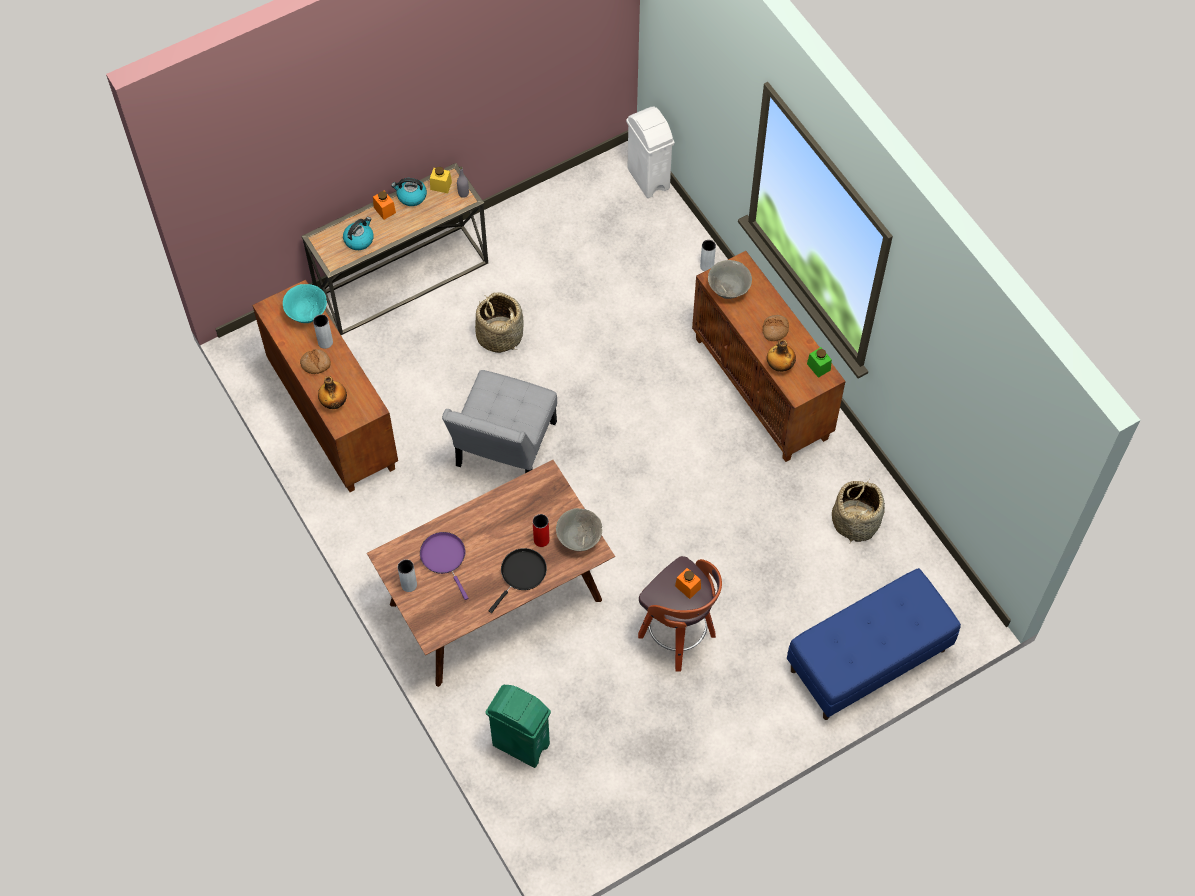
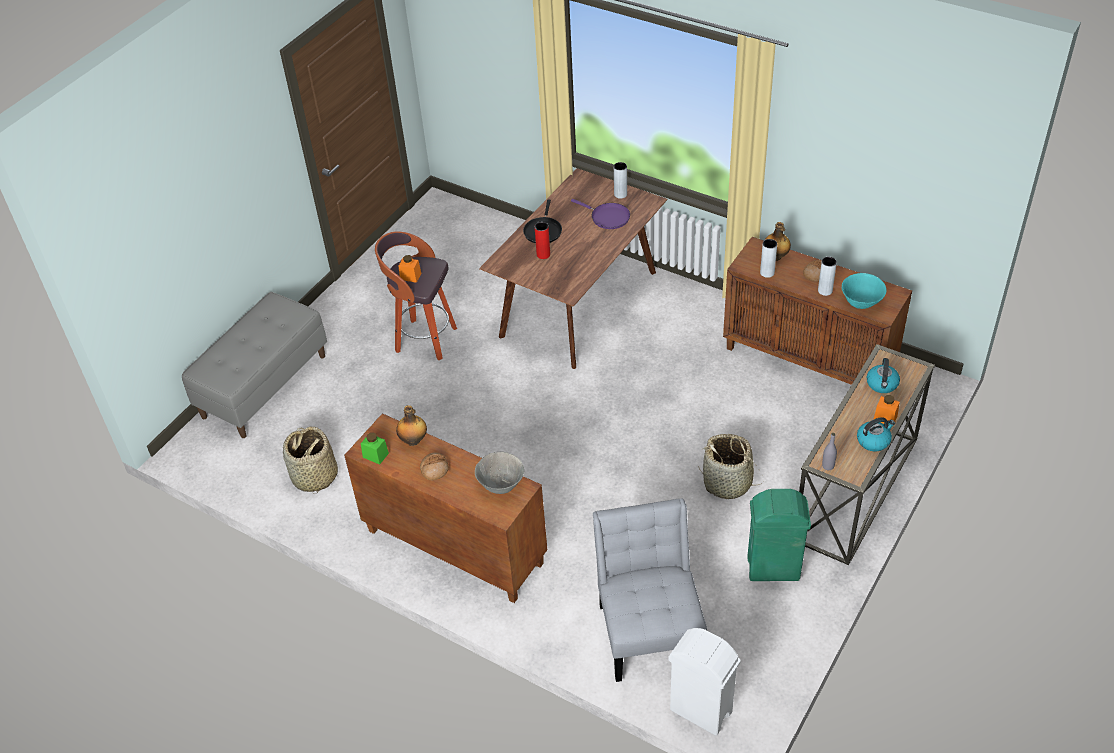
camera: 155 degrees right, 15 degrees down
(441, 185) = (856, 463): yellow jar -> none
(503, 449) = (651, 399): grey chair -> grey chair (649, 629)
(520, 744) = (501, 240): green trash can -> green trash can (774, 569)
(579, 539) = (514, 266): grey bowl -> none
(707, 266) = (576, 641): grey vase -> grey vase (767, 273)
(867, 661) = (264, 385): blue bench -> grey bench

